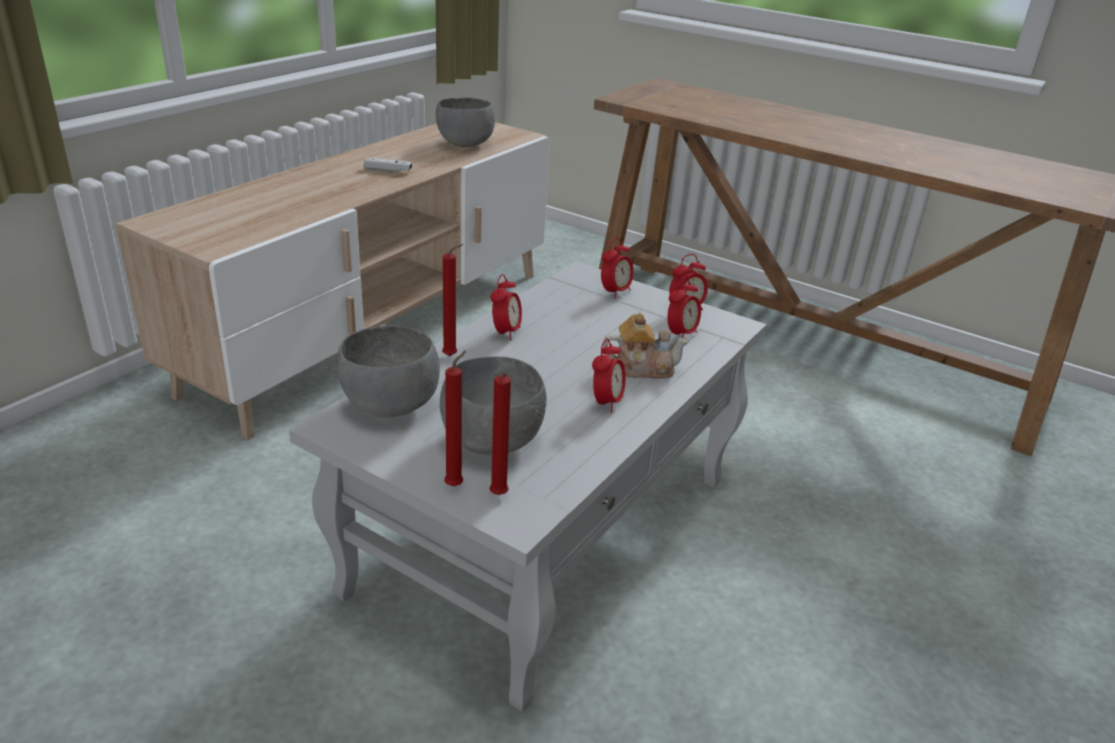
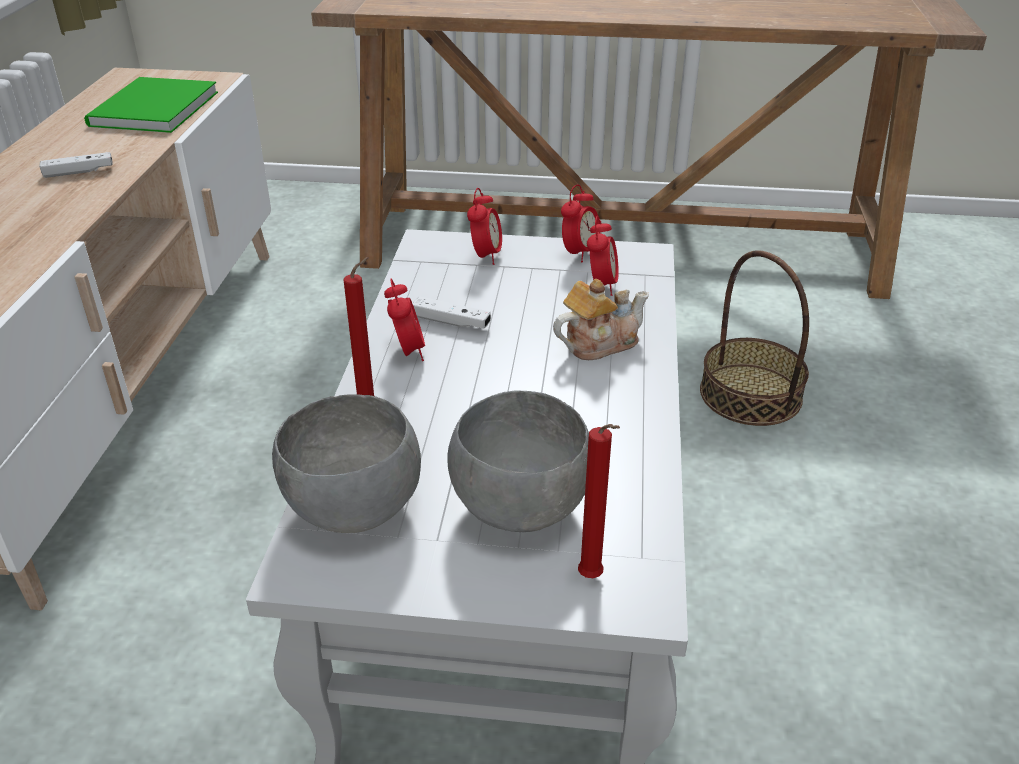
camera: 25 degrees left, 5 degrees up
(456, 485) = (530, 585): red candle -> none
(464, 144) = (150, 110): grey bowl -> green book
(552, 324) = (451, 322): none -> white game controller
(606, 403) = (599, 403): alarm clock -> none
(835, 484) = (751, 394): none -> basket

